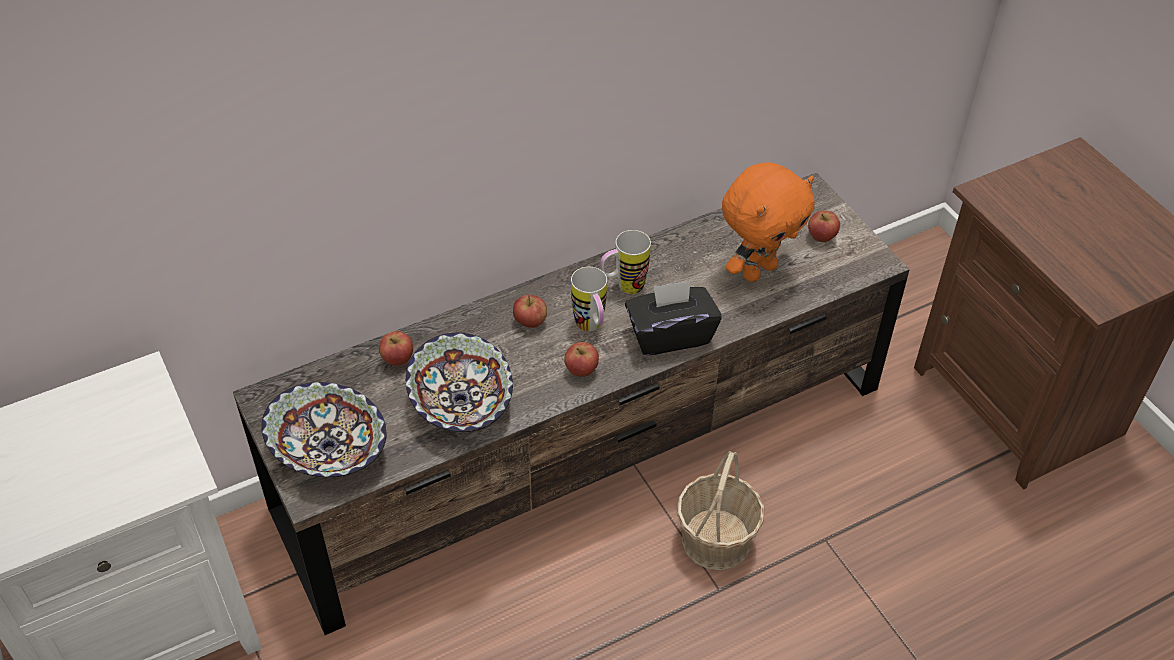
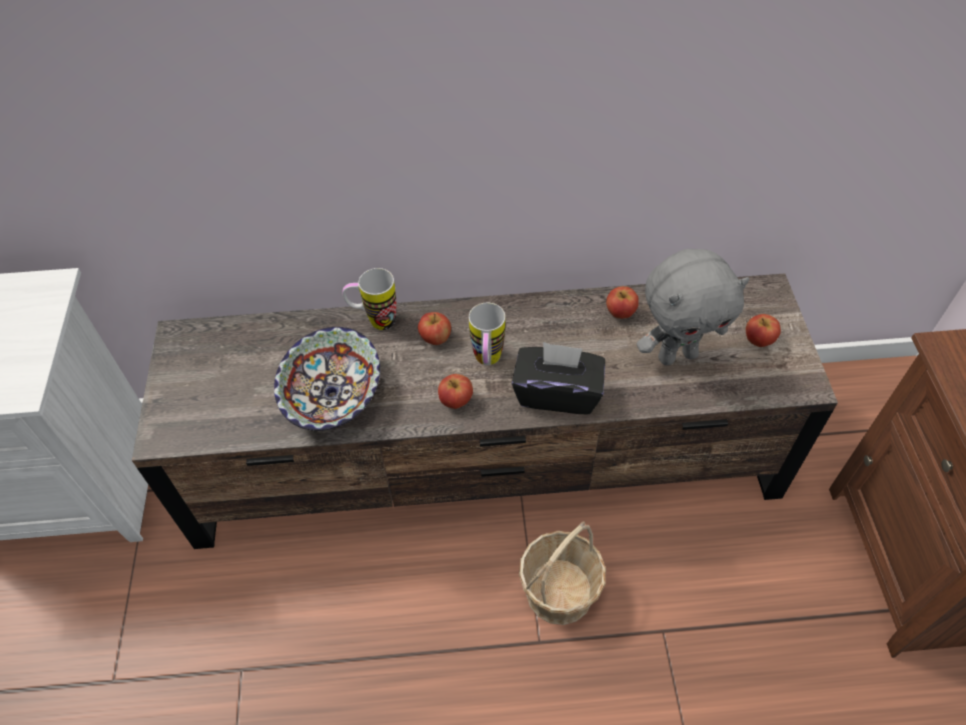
camera: 25 degrees right, 5 degrees up
(329, 449) = (200, 401): bowl -> none
(398, 359) = (303, 336): apple -> apple (620, 312)
(623, 287) = (537, 332): mug -> mug (374, 321)
(758, 270) = (677, 355): orange plush toy -> grey plush toy

